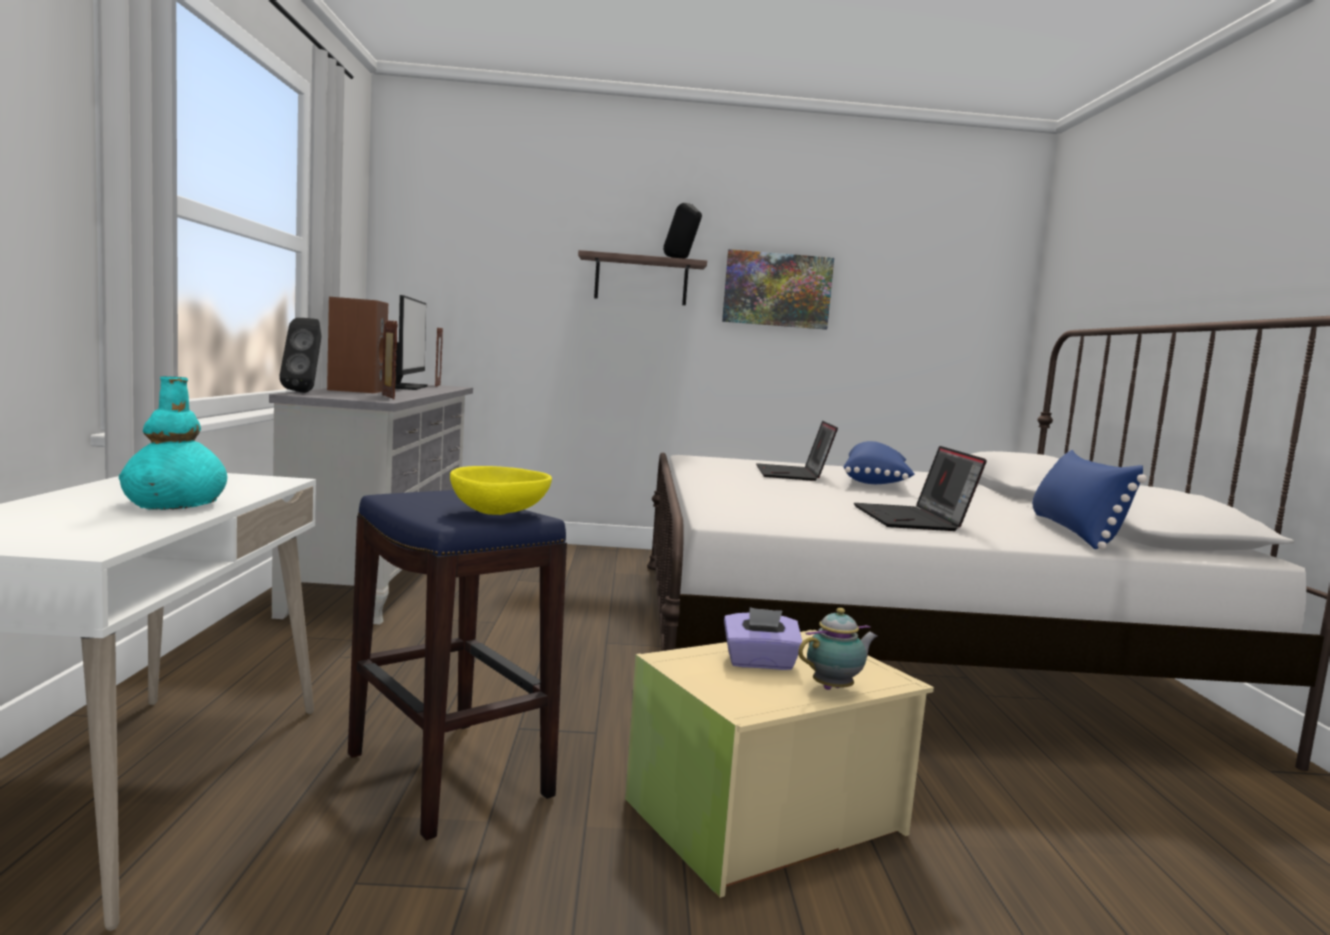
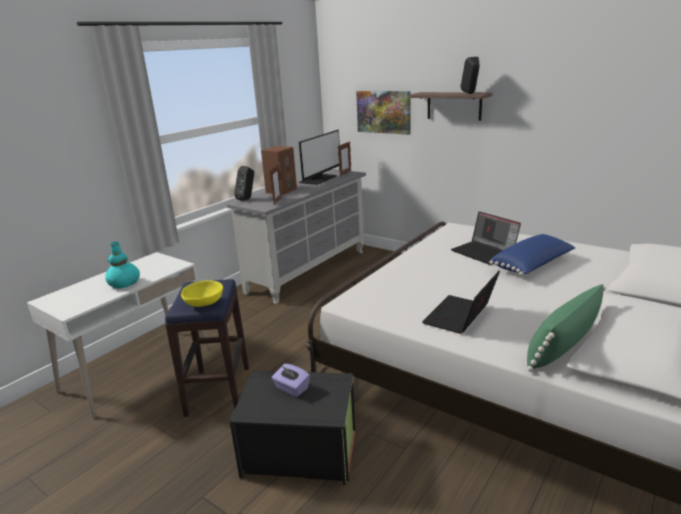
camera: 40 degrees right, 15 degrees up
(769, 818) = (300, 453): beige storage box -> black storage box
(777, 290) = (542, 107): picture -> picture (383, 112)
(793, 474) = (485, 253): laptop -> laptop turned 75 degrees counterclockwise
(835, 688) = (297, 413): teapot -> none
(1074, 532) = (562, 346): blue pillow -> green pillow

